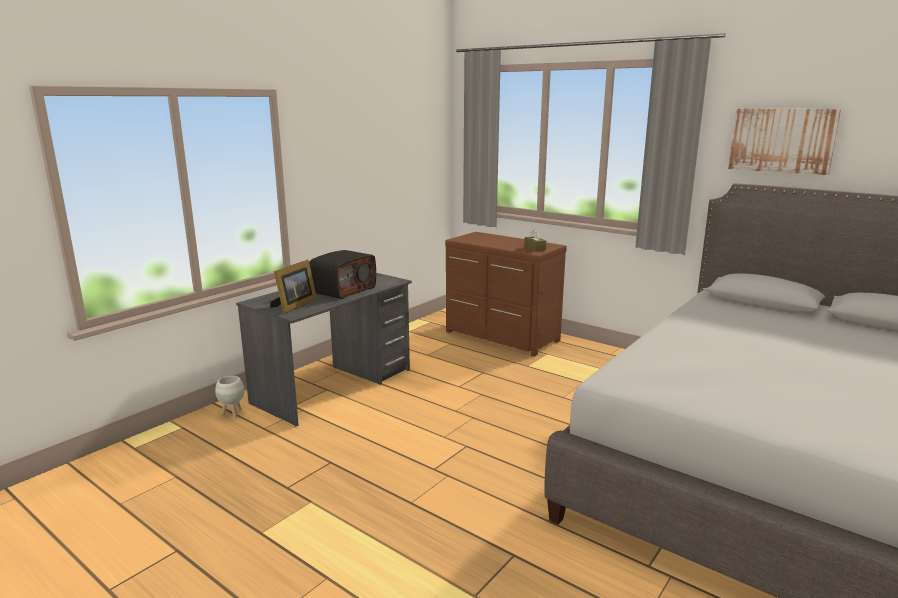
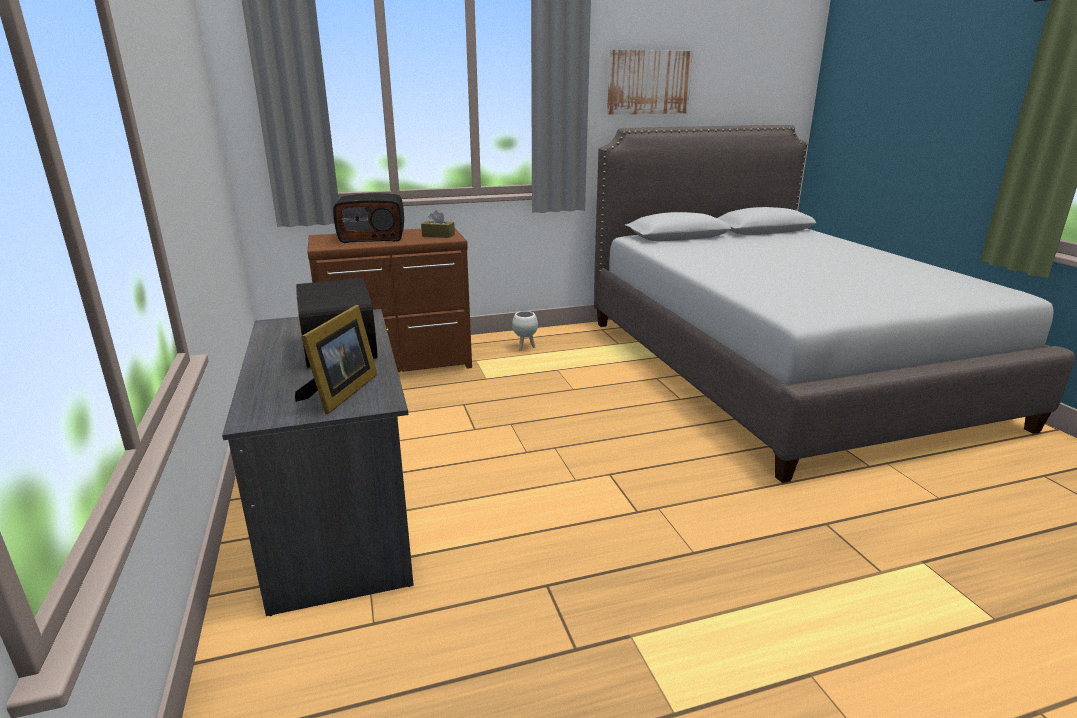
camera: 55 degrees left, 5 degrees up
(232, 414) = (275, 648): white planter -> white planter (525, 347)
(294, 305) = (340, 393): picture frame -> picture frame turned 45 degrees clockwise
(498, 240) = (373, 237): none -> radio

